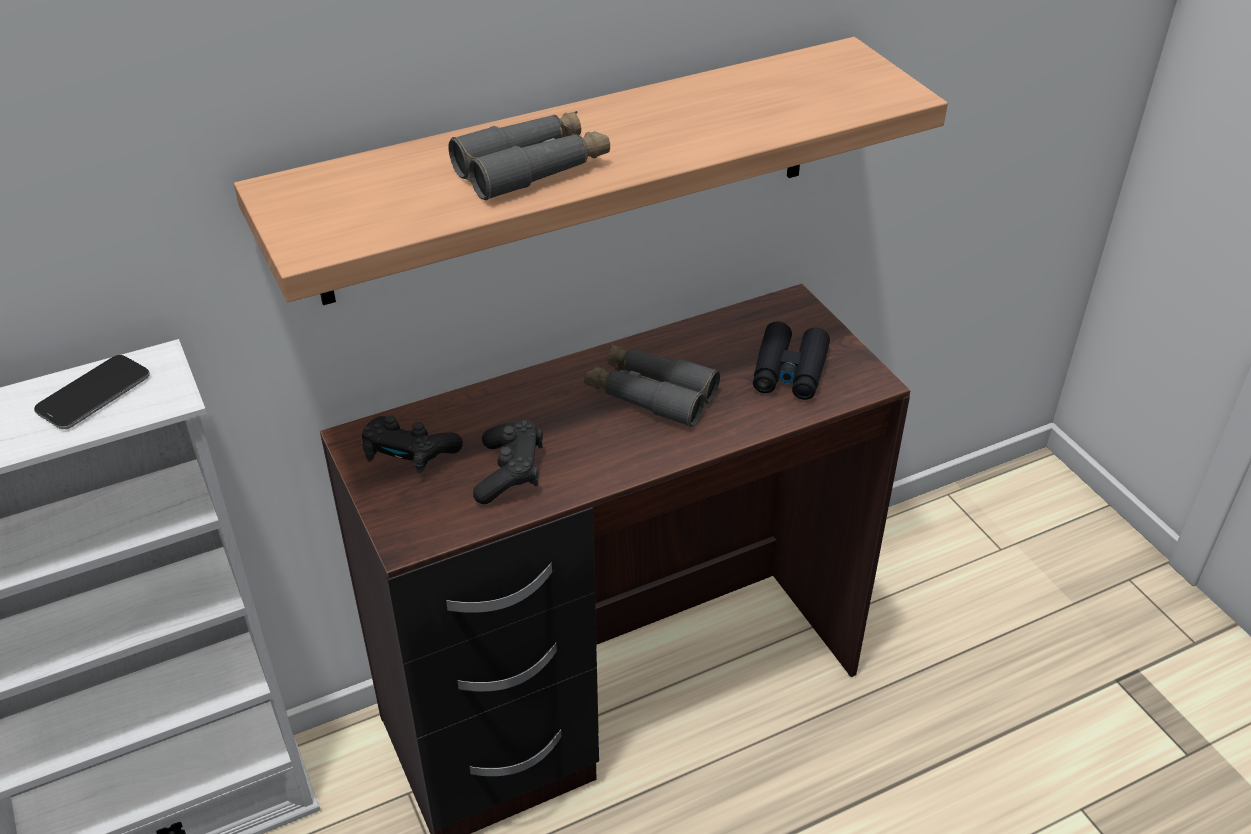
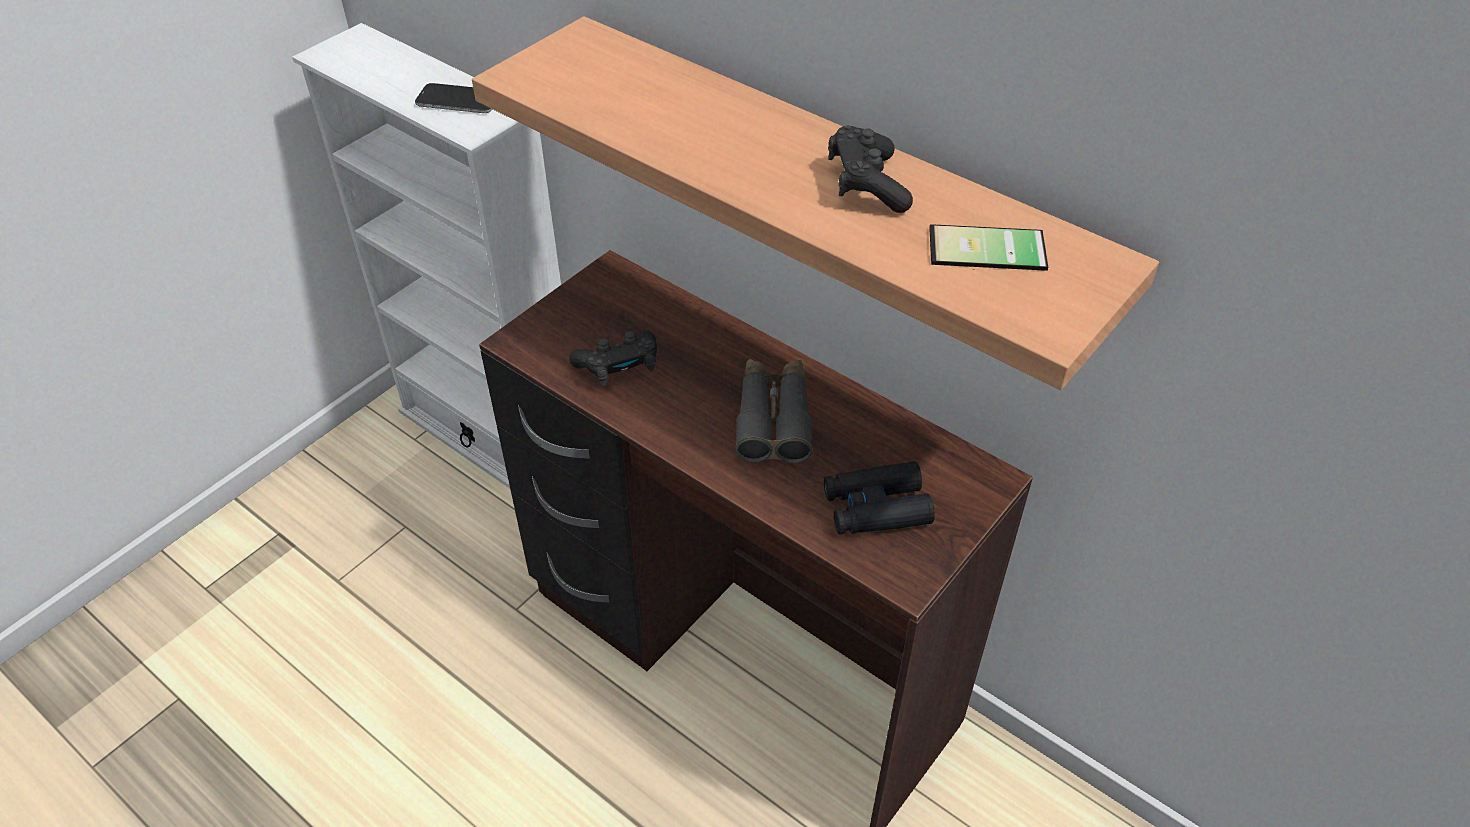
camera: 65 degrees right, 5 degrees up
(409, 455) = (607, 305): black game controller -> black game controller (866, 185)
(532, 168) = (701, 136): grey binoculars -> none
(802, 91) = (987, 252): none -> phone

